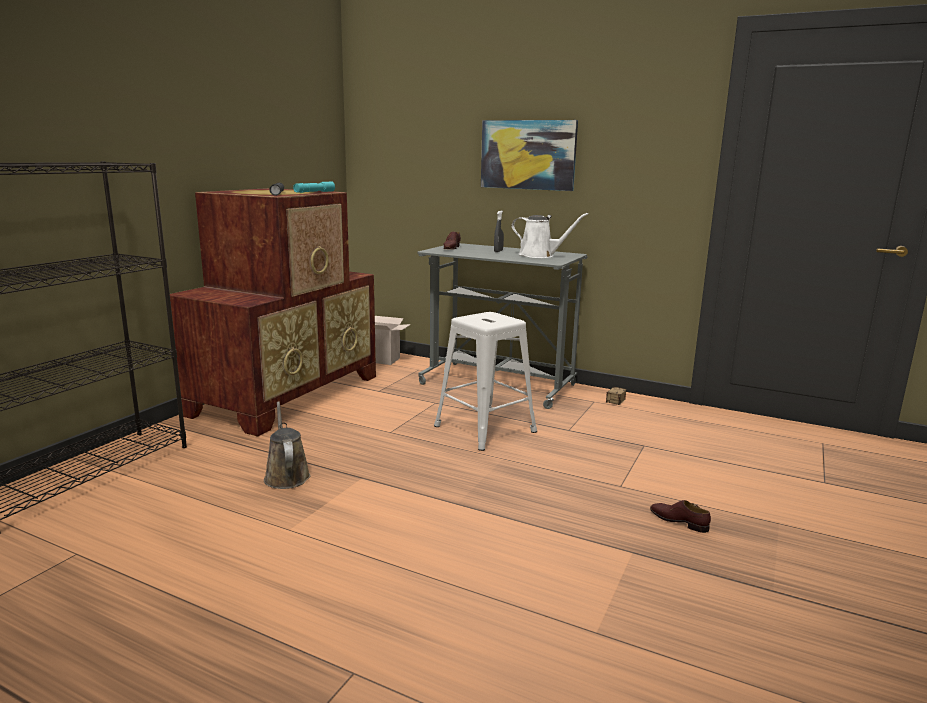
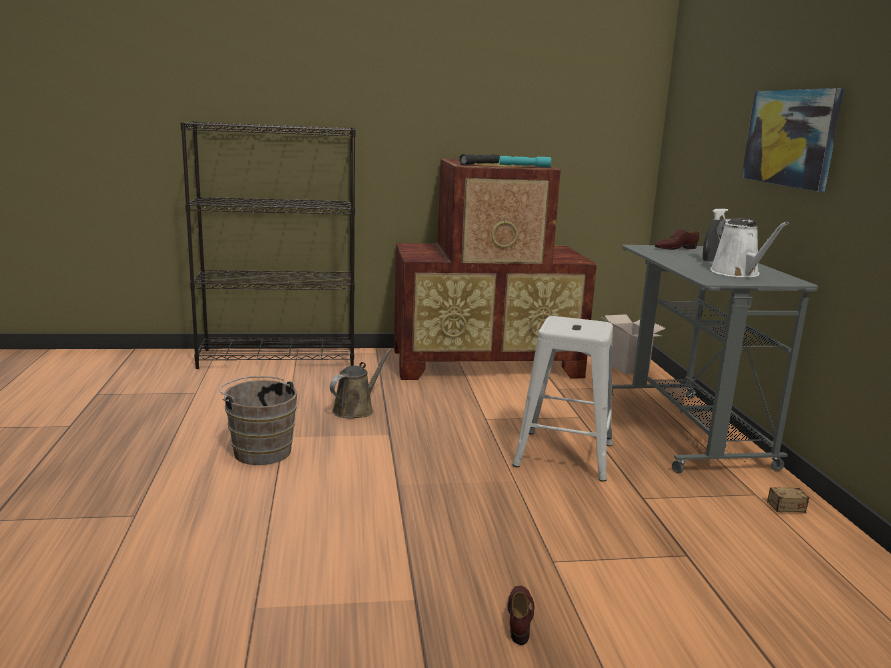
camera: 55 degrees right, 0 degrees up
(302, 551) = (260, 450): none -> brown bucket

